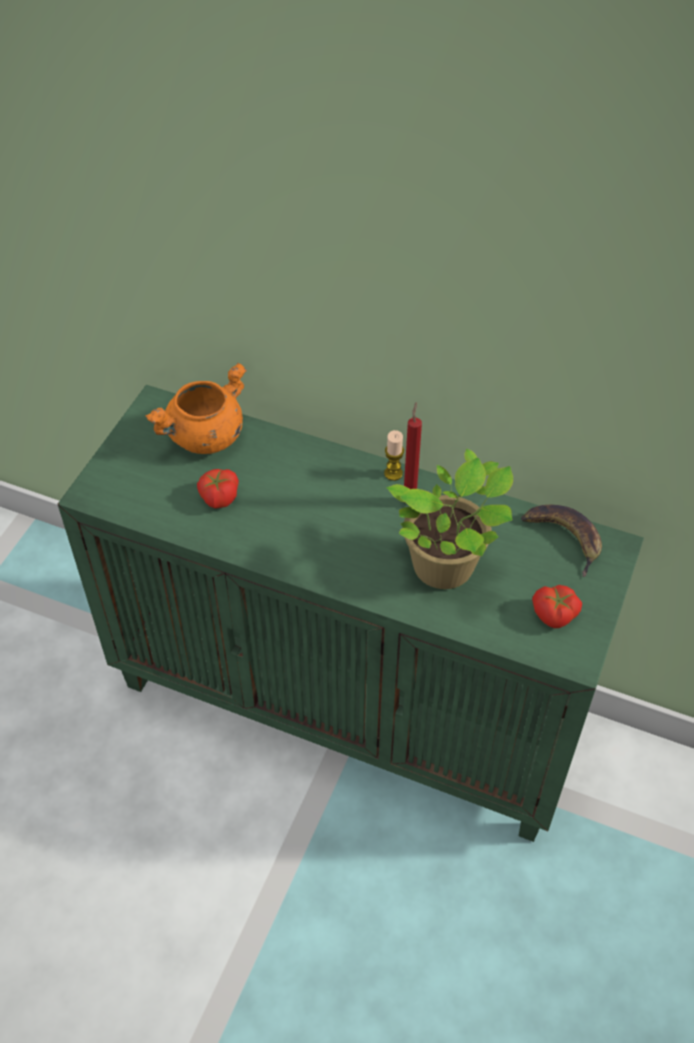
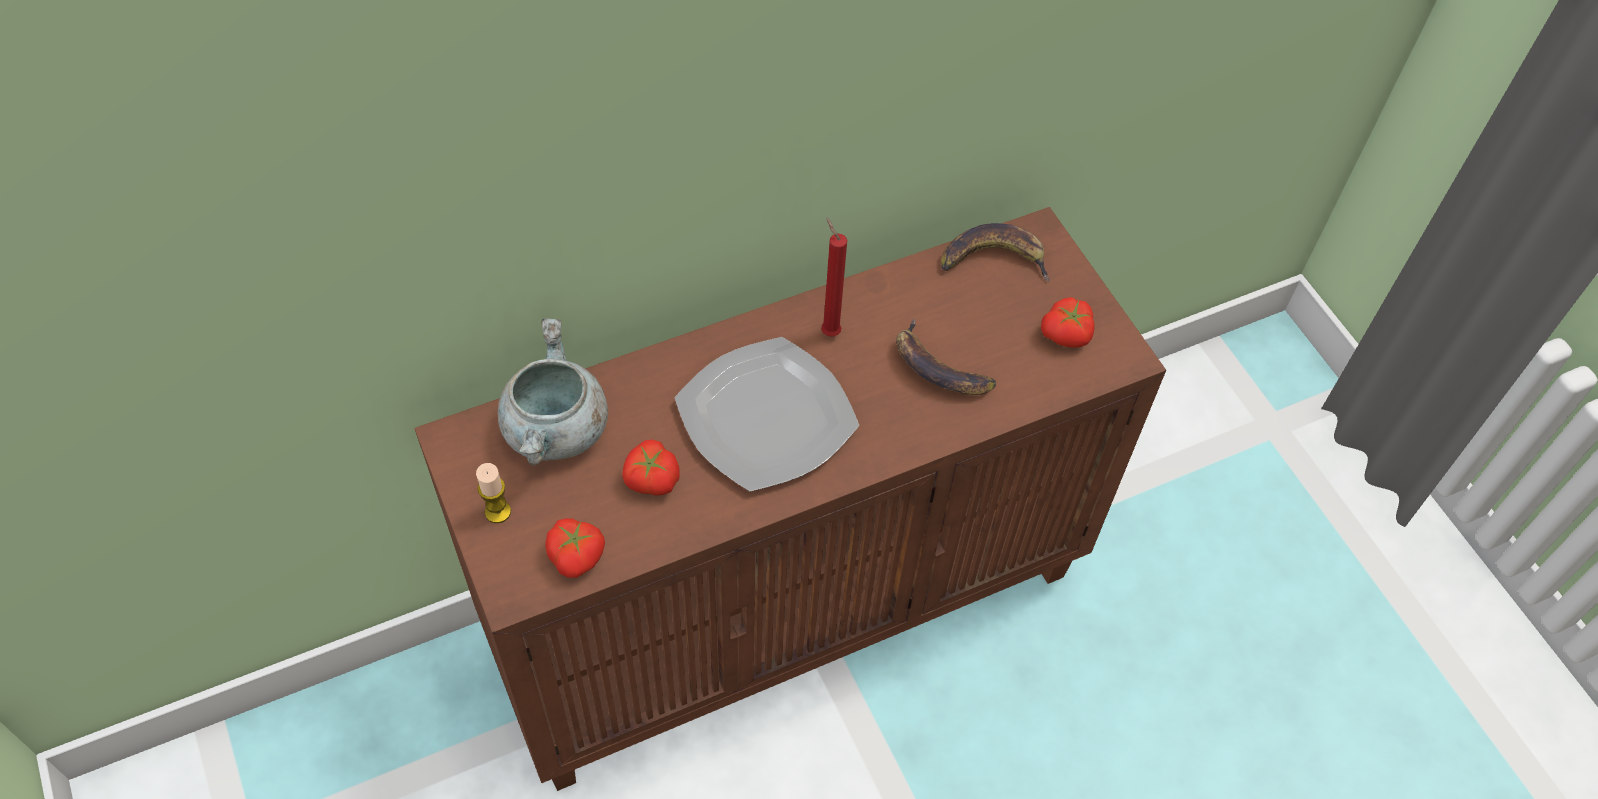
camera: 50 degrees left, 5 degrees up
(138, 502) = (577, 555): none -> tomato
(205, 437) = (556, 431): orange cooking pot -> grey cooking pot
(315, 516) = (766, 419): none -> plate
(350, 705) = (789, 604): green cabinet -> brown cabinet
(393, 473) = (783, 318): candle -> candle (498, 512)
(447, 569) = (938, 368): potted plant -> banana

